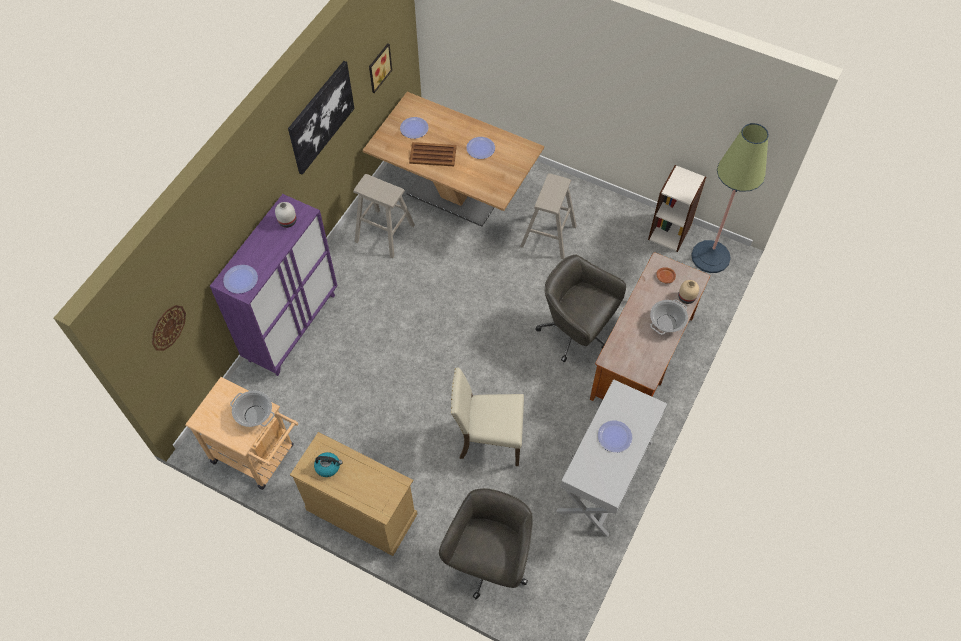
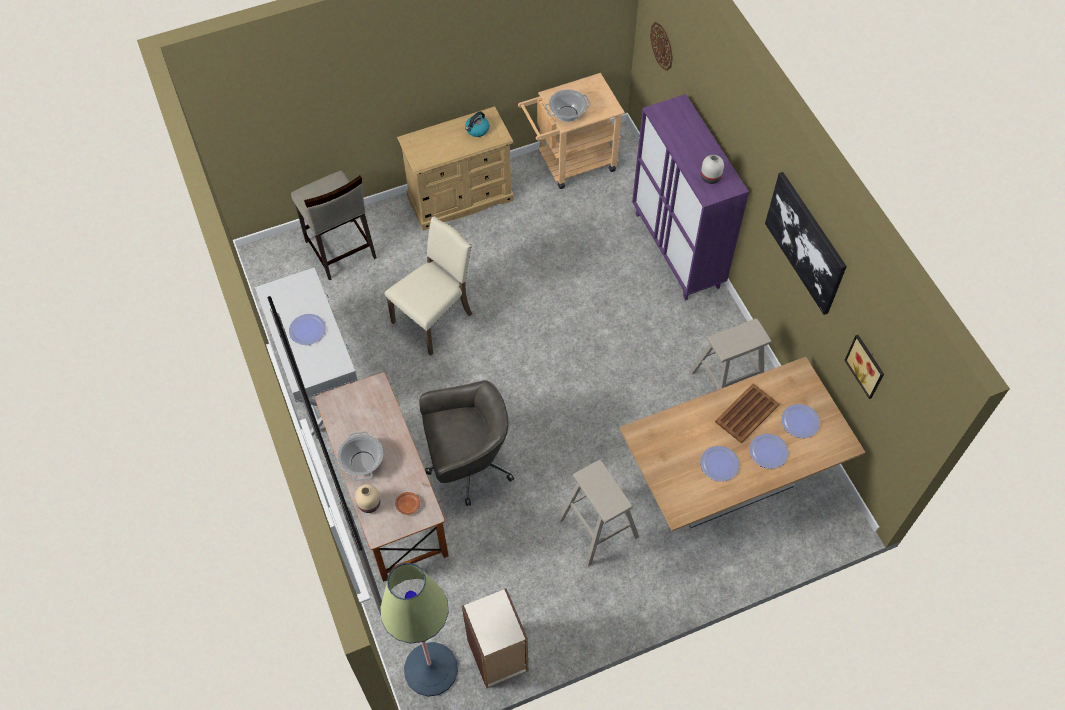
camera: 130 degrees right, 0 degrees up
(240, 279) = (673, 115): plate -> plate (768, 451)
(489, 561) = (340, 250): grey office chair -> beige stool

